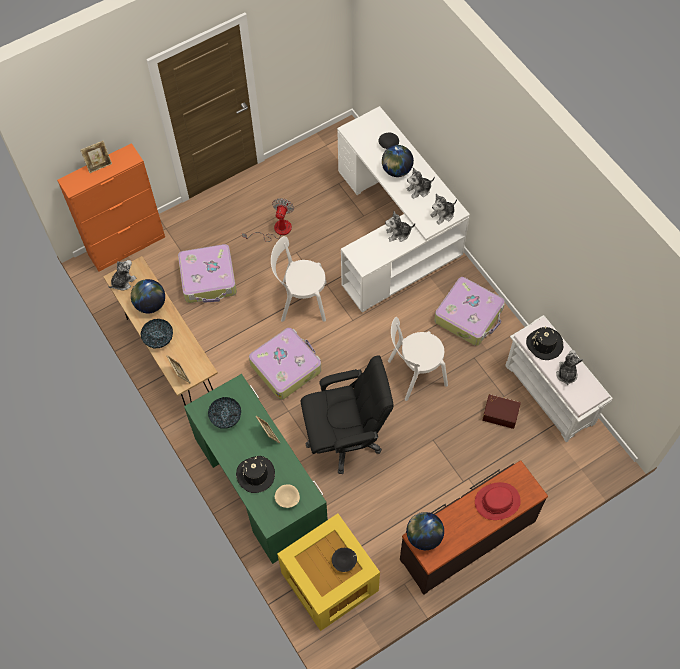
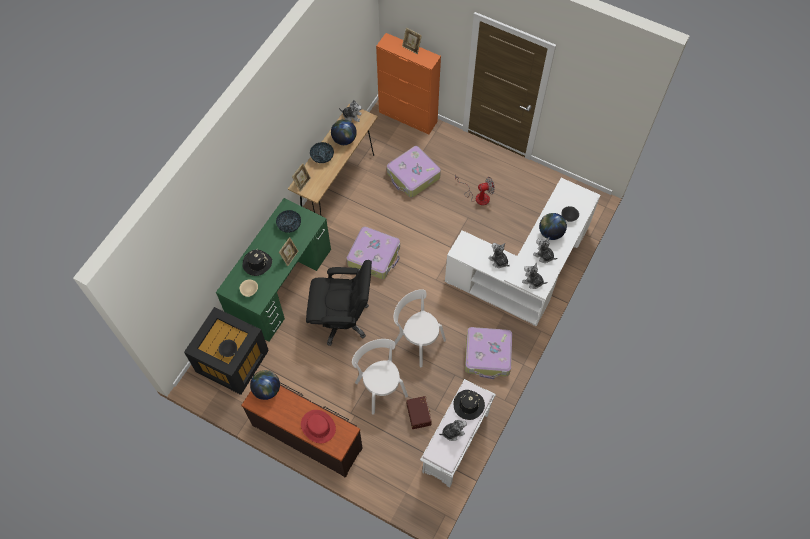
camera: 60 degrees right, 0 degrees up
(300, 301) = (431, 239): white chair -> white chair (380, 387)
(329, 583) = (231, 361): yellow storage box -> black storage box
(345, 437) = (342, 319): black office chair -> black office chair turned 45 degrees counterclockwise

